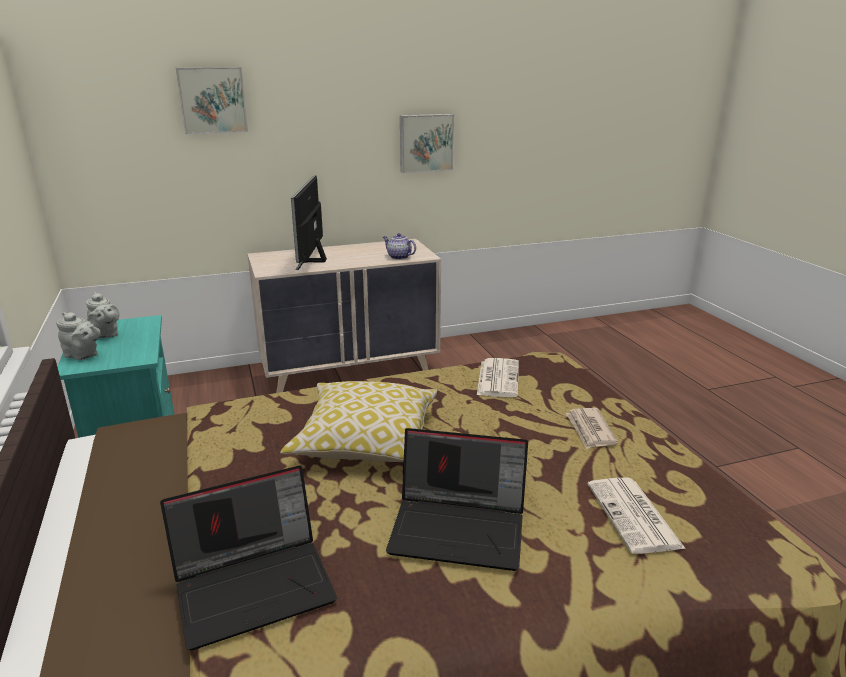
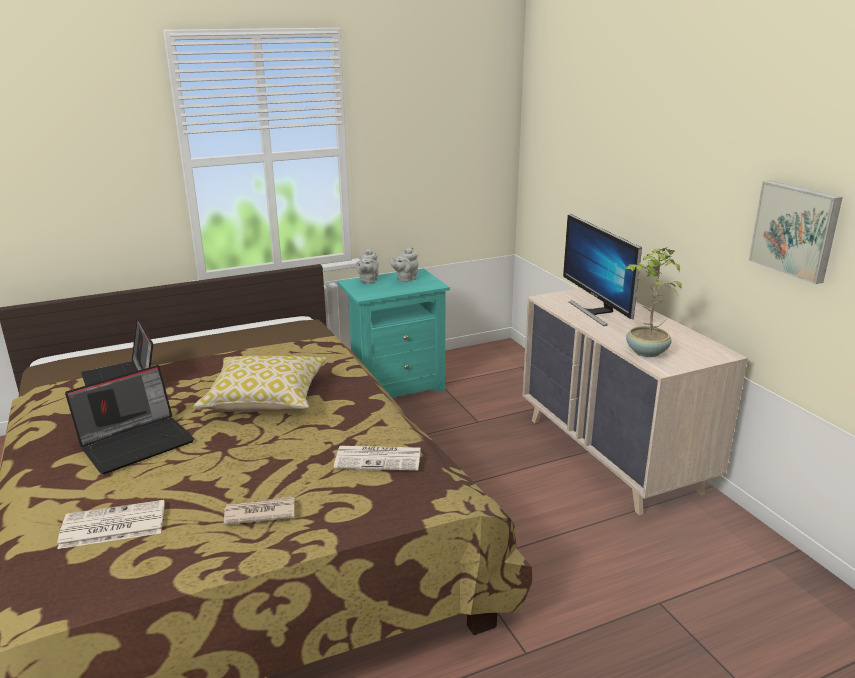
camera: 85 degrees right, 0 degrees up
(212, 100) = (611, 122): picture -> none
(312, 260) = (596, 312): monitor -> monitor turned 105 degrees counterclockwise
(398, 257) = (646, 352): teapot -> potted plant
(460, 528) = (137, 442): laptop -> laptop turned 135 degrees counterclockwise

